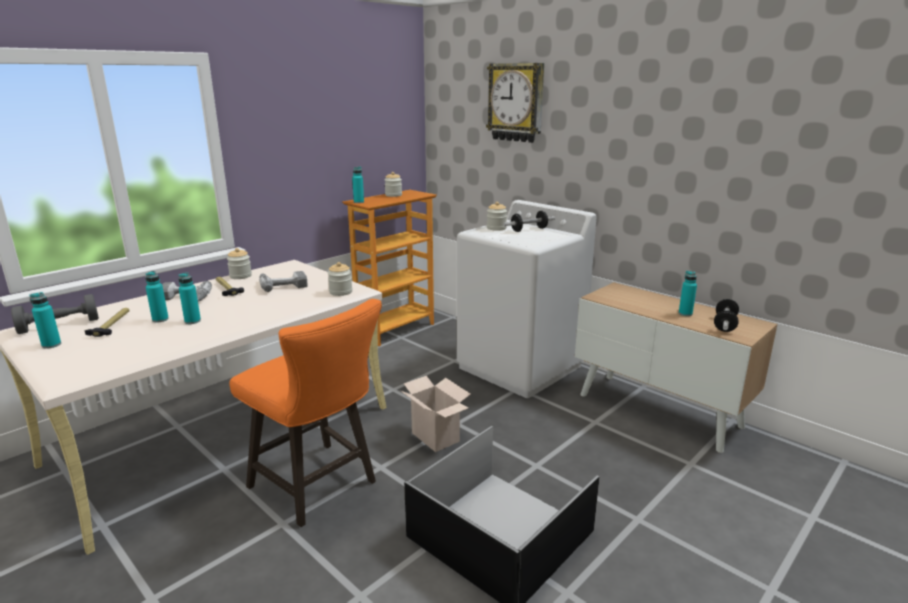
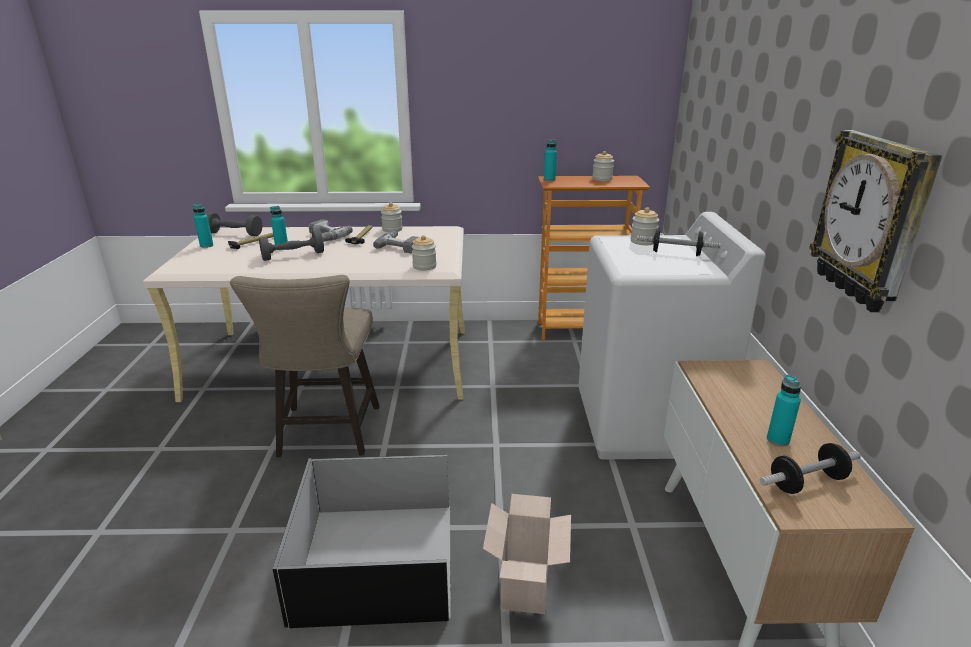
camera: 45 degrees right, 5 degrees up
(192, 321) = (293, 256): turquoise bottle -> grey dumbbell
(319, 487) = (326, 435): orange stool -> beige stool
(437, 437) = (460, 447): cardboard box -> cardboard box (526, 588)
(516, 102) = (739, 76): wall clock -> wall clock (872, 220)

